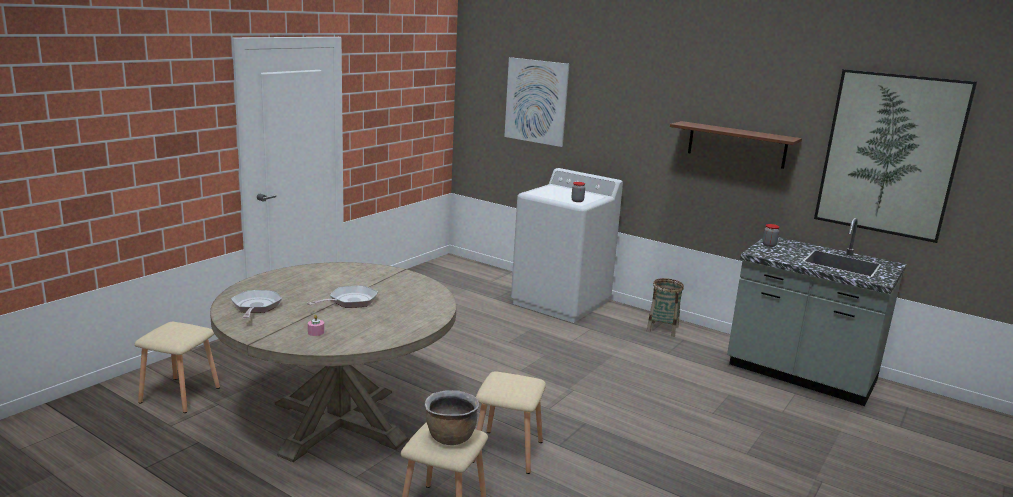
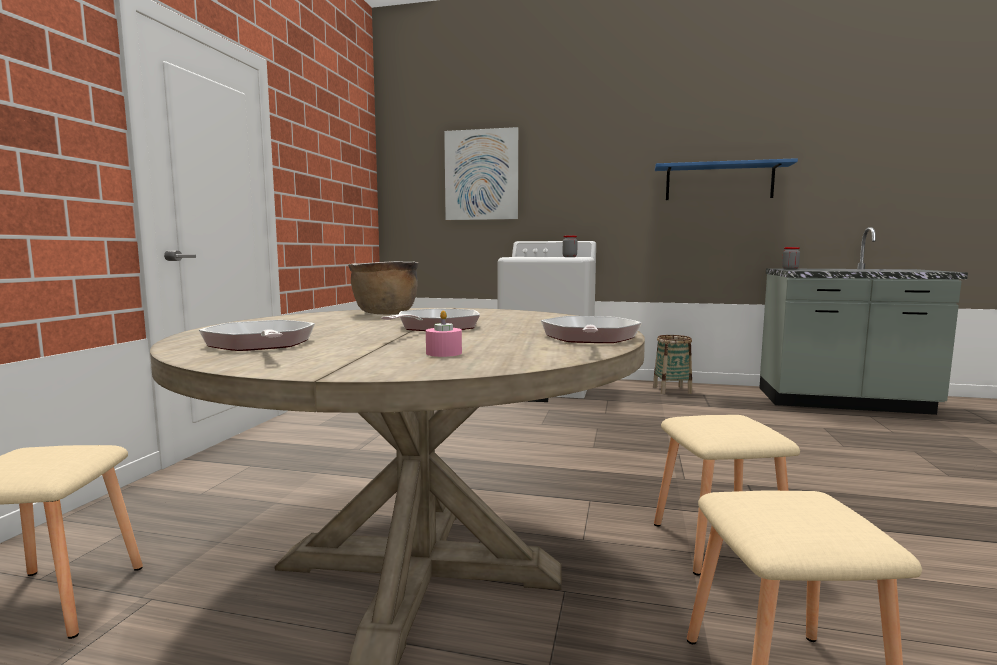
camera: 20 degrees left, 10 degrees down
(400, 331) = (589, 338): none -> frying pan
(450, 437) = (809, 510): brown cooking pot -> brown cooking pot (384, 313)
(736, 145) = (719, 182): brown shelf -> blue shelf
(890, 154) = (881, 164): picture -> none

